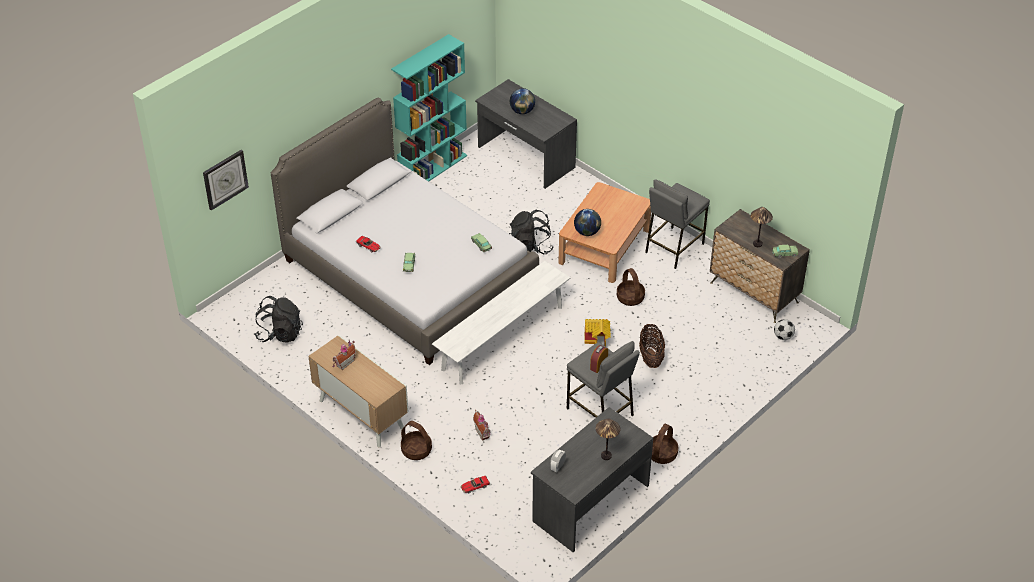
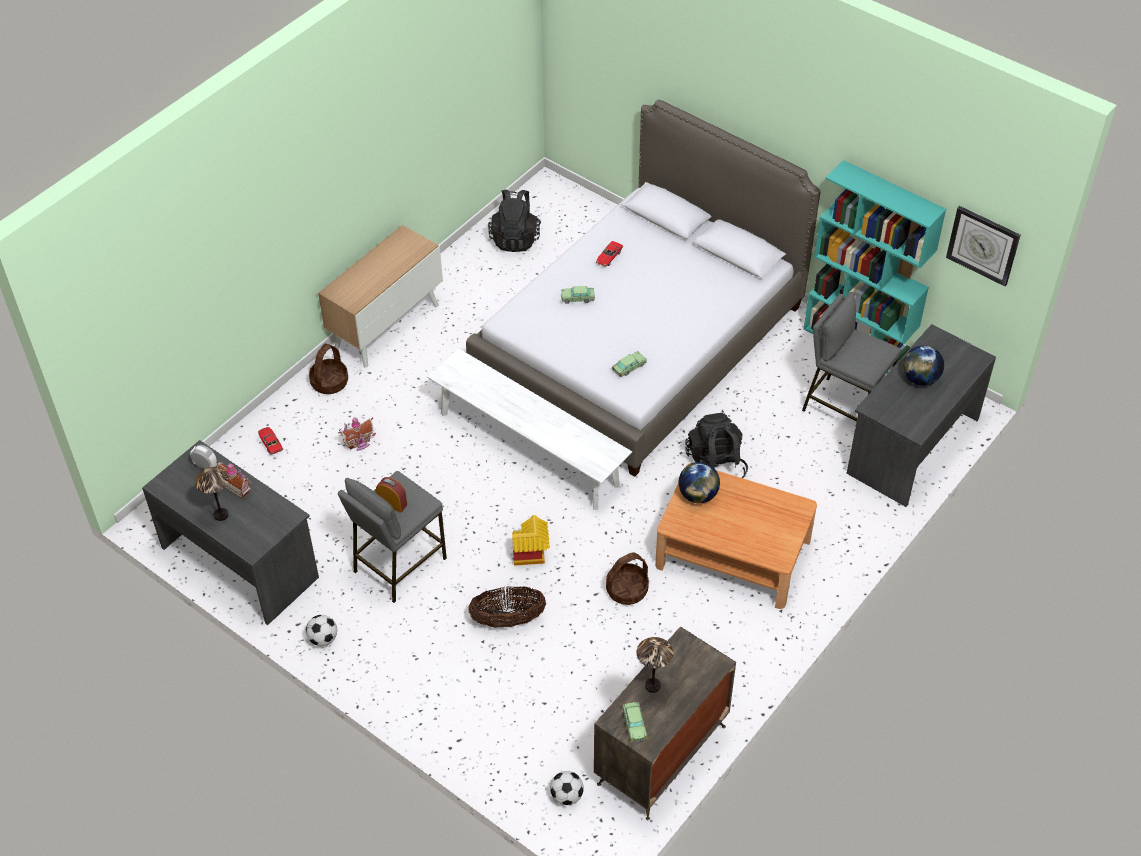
camera: 85 degrees right, 5 degrees up
(225, 179) = (598, 56): wall clock -> wall clock (983, 245)
(344, 363) = (391, 256): toy house -> toy house (238, 487)
(662, 454) = (323, 639): basket -> football
(673, 248) = (746, 642): grey stool -> grey stool (844, 407)

